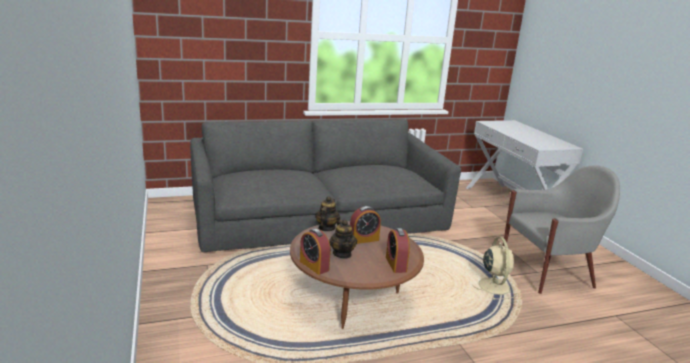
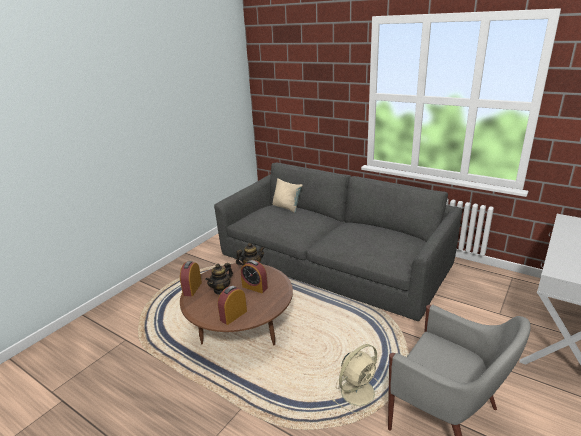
camera: 55 degrees right, 5 degrees up
(254, 171) = (287, 207): none -> beige pillow

